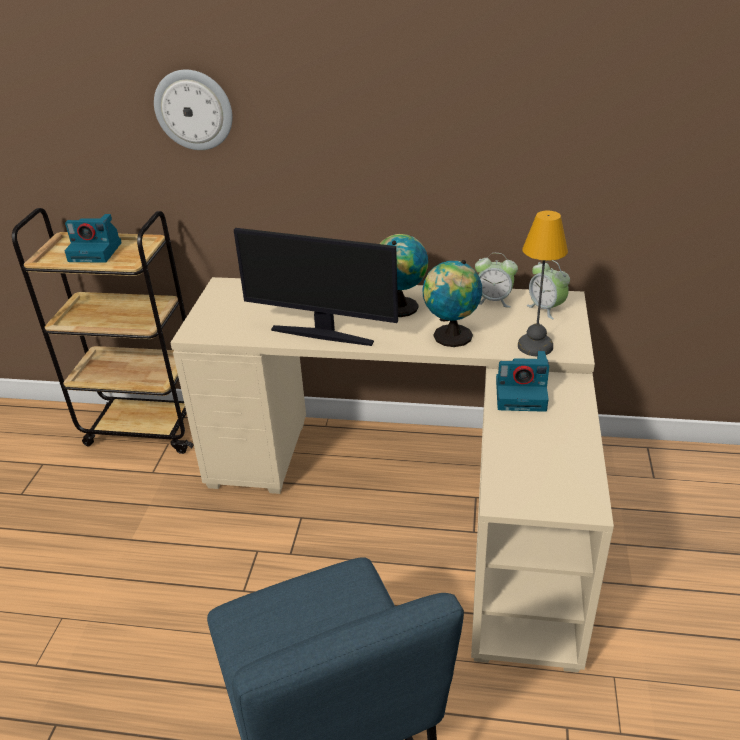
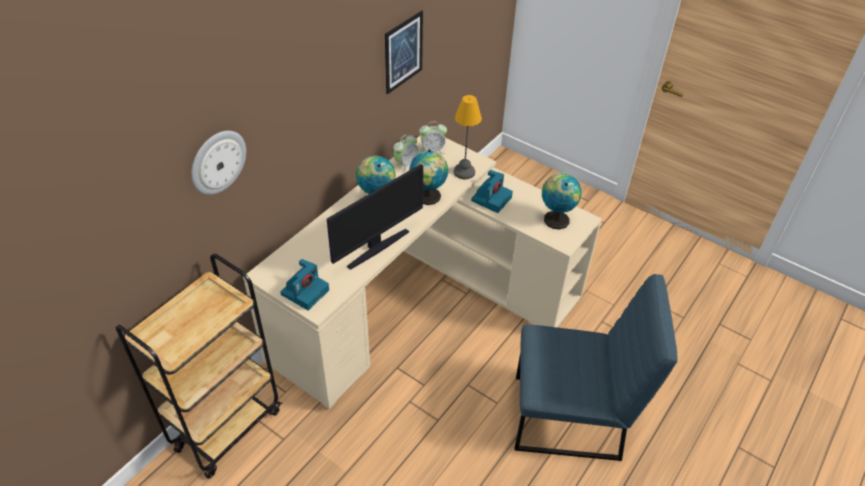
camera: 65 degrees left, 10 degrees up
(96, 251) = (189, 319): camera -> camera (305, 291)
(548, 134) = (403, 52): none -> picture
(549, 471) = (555, 219): none -> globe

